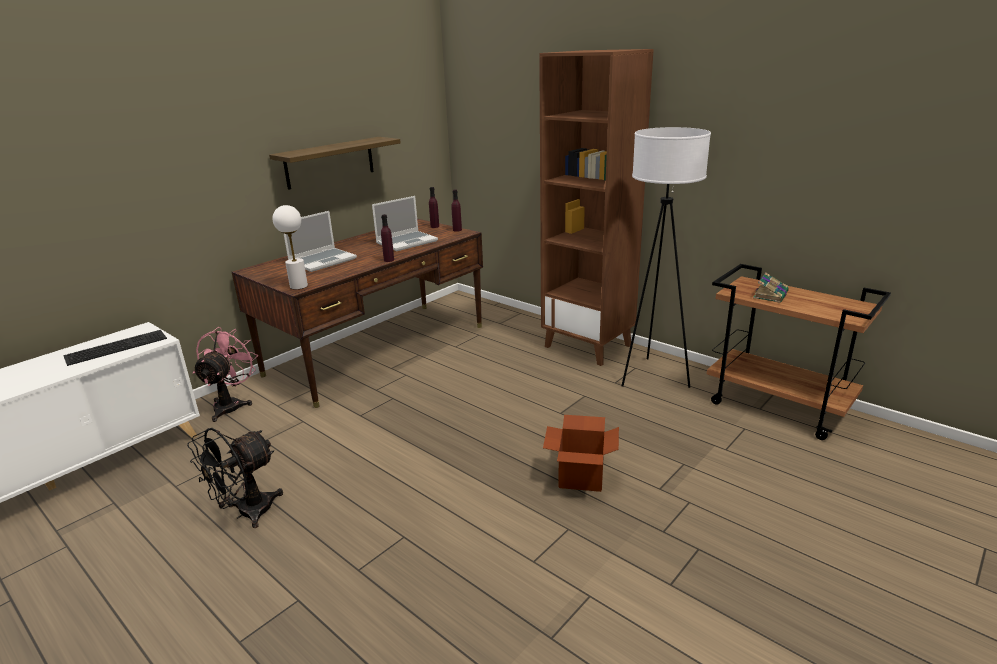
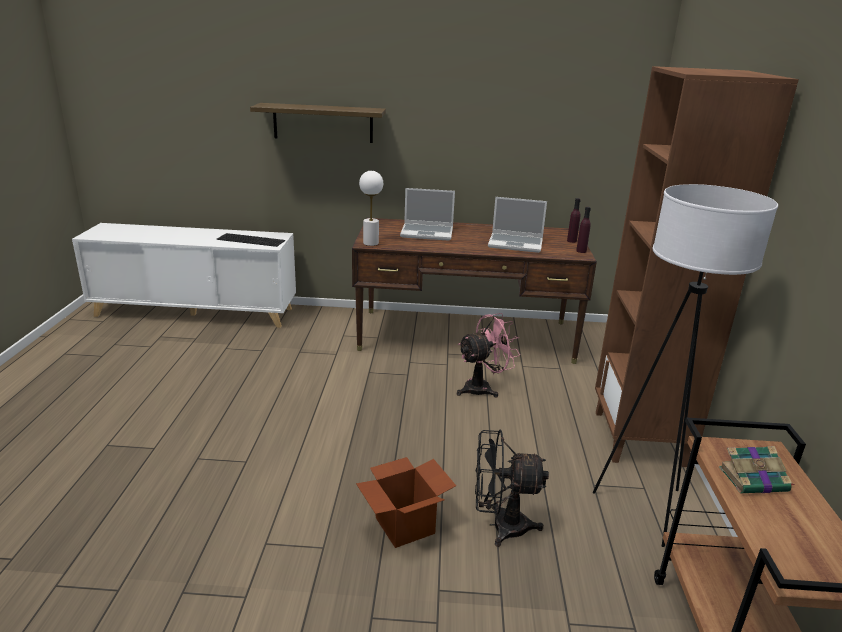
camera: 50 degrees right, 0 degrees up
(231, 405) = (325, 320): pink fan -> pink fan (483, 388)
(246, 513) = (220, 386): black fan -> black fan (500, 526)
(330, 162) = (487, 148): shelf -> shelf (323, 123)
(389, 260) = (466, 251): purple bottle -> none

